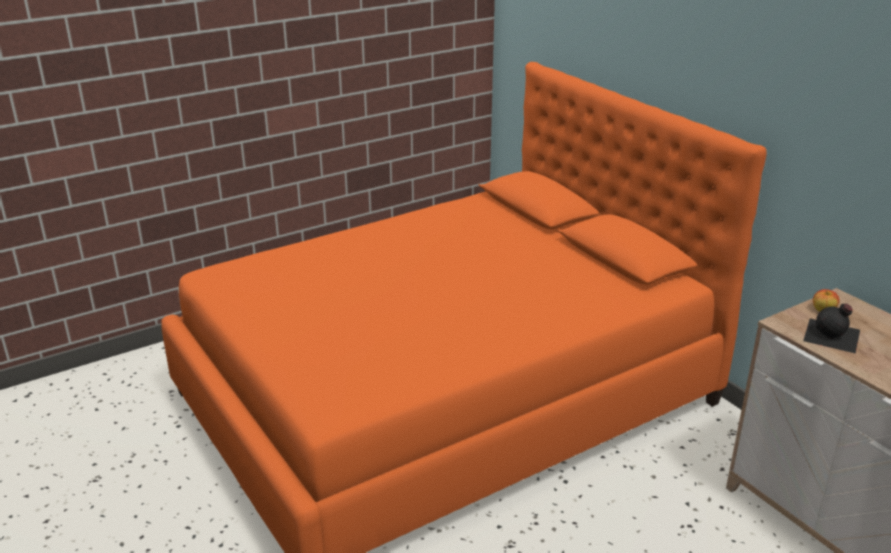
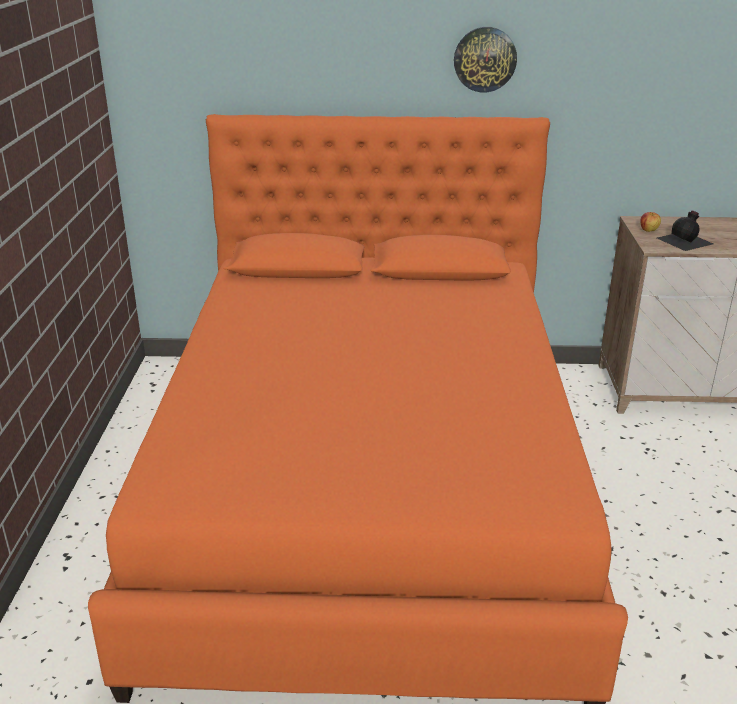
camera: 55 degrees left, 0 degrees up
(731, 71) = (485, 59): none -> wall clock

